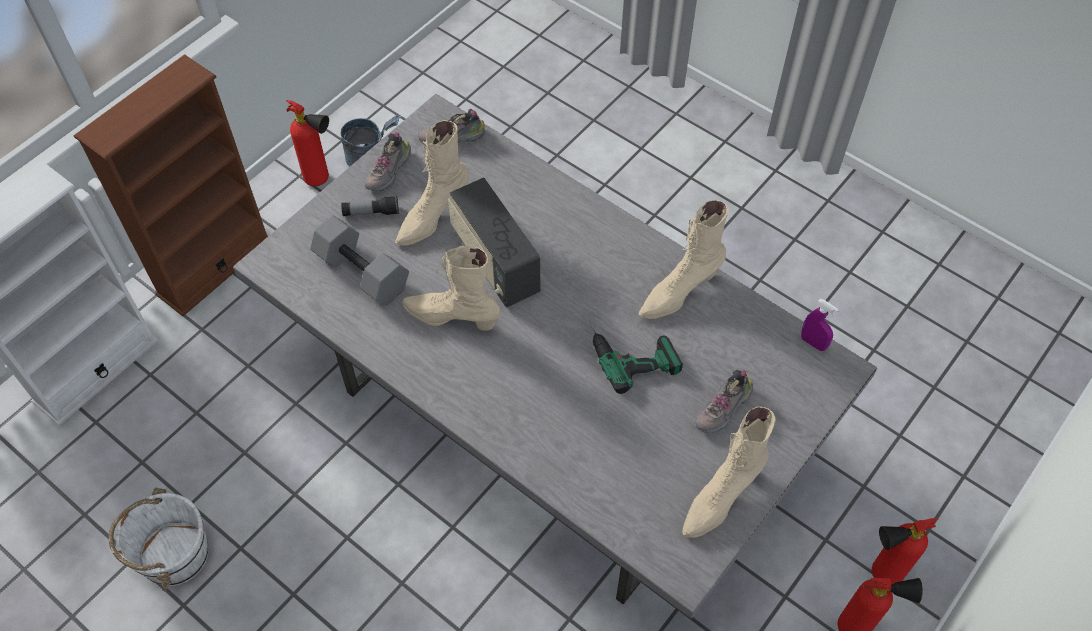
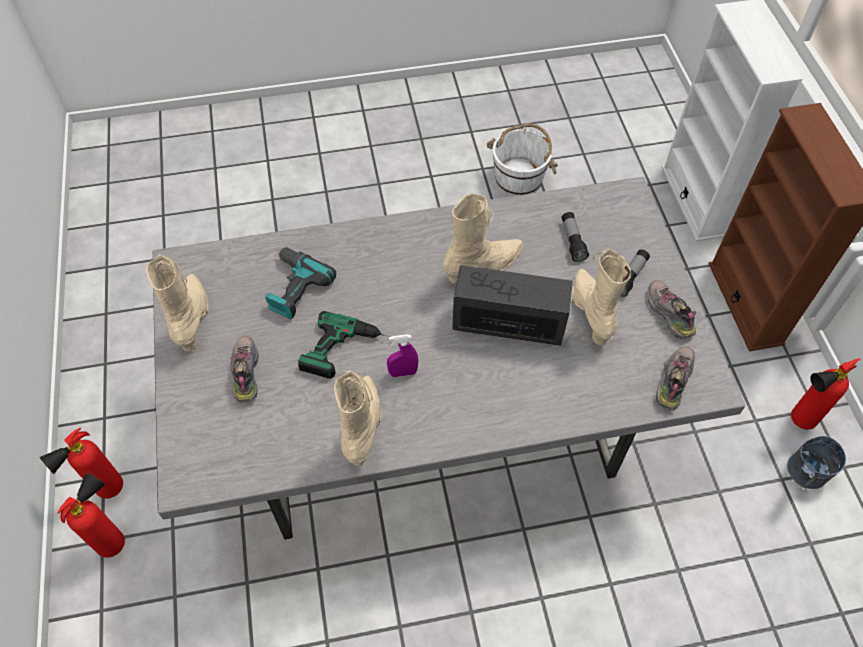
camera: 130 degrees right, 0 degrees up
(364, 272) = (572, 241): grey dumbbell -> flashlight
(612, 444) = (293, 288): none -> power drill
(813, 343) = (225, 483): purple spray bottle -> purple spray bottle (403, 372)

